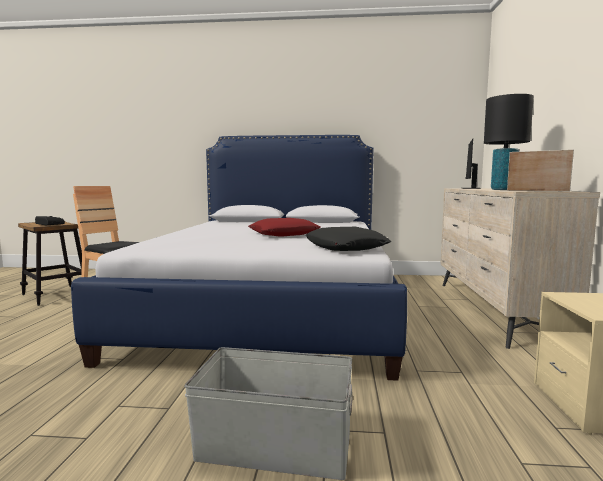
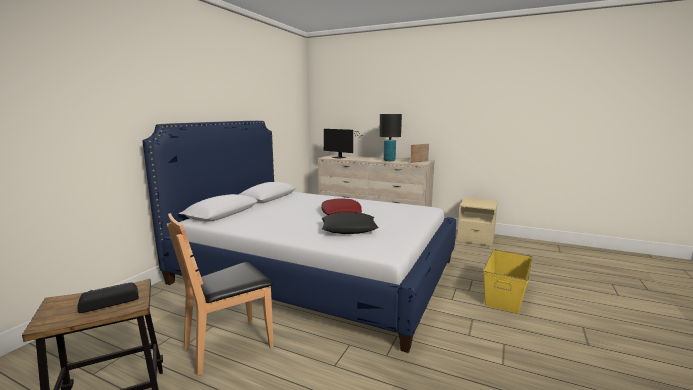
camera: 70 degrees left, 5 degrees up
(275, 447) = (505, 295): grey storage box -> yellow storage box
(346, 247) = (410, 208): black pillow -> black pillow (349, 229)

